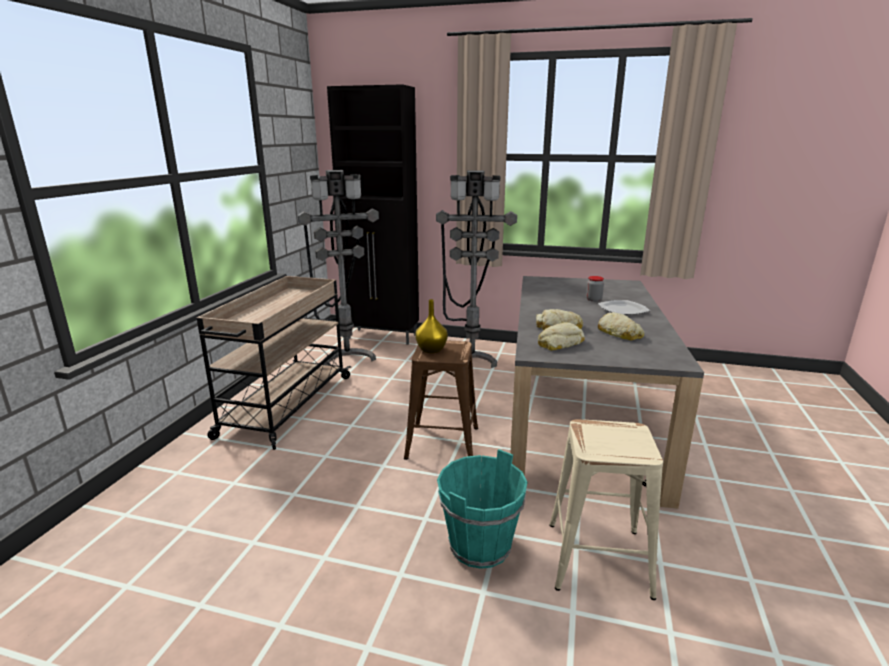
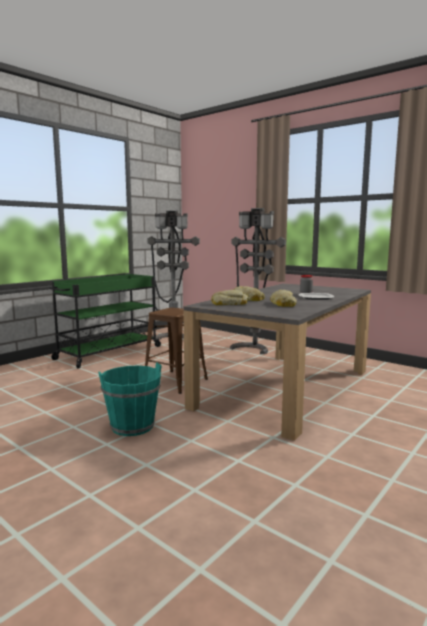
camera: 25 degrees right, 10 degrees down
(286, 406) = (108, 353): beige cart -> green cart
(383, 337) = (207, 331): black cabinet -> none
(431, 349) = (168, 310): yellow vase -> none
(598, 559) = (197, 448): beige stool -> none

